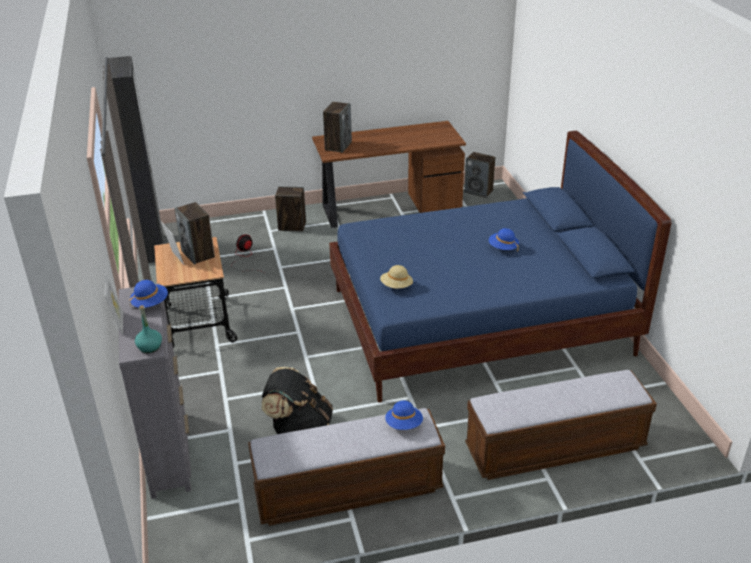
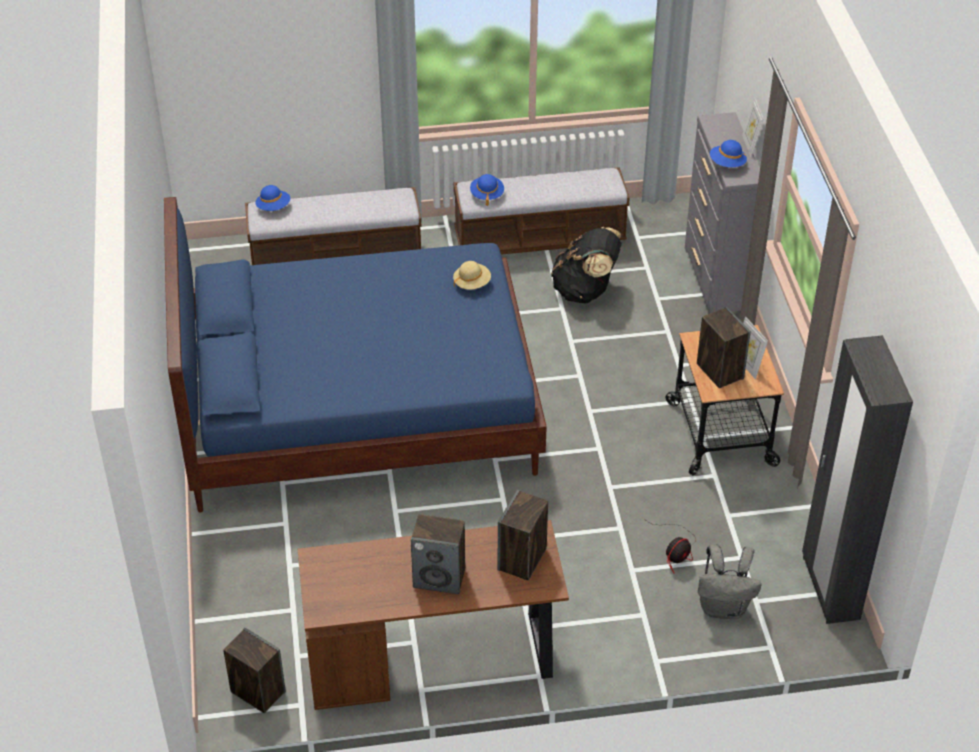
camera: 175 degrees left, 10 degrees up
(150, 347) = (713, 122): turquoise bottle -> none
(220, 236) = (724, 607): none -> grey backpack
(291, 226) = (606, 621): speaker -> speaker (440, 578)
(503, 248) = (326, 330): blue hat -> blue hat (273, 207)

